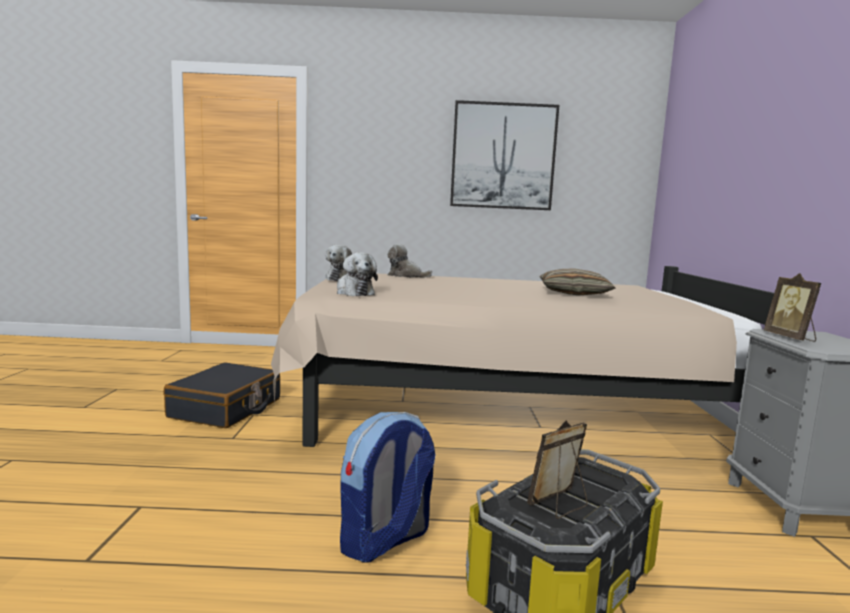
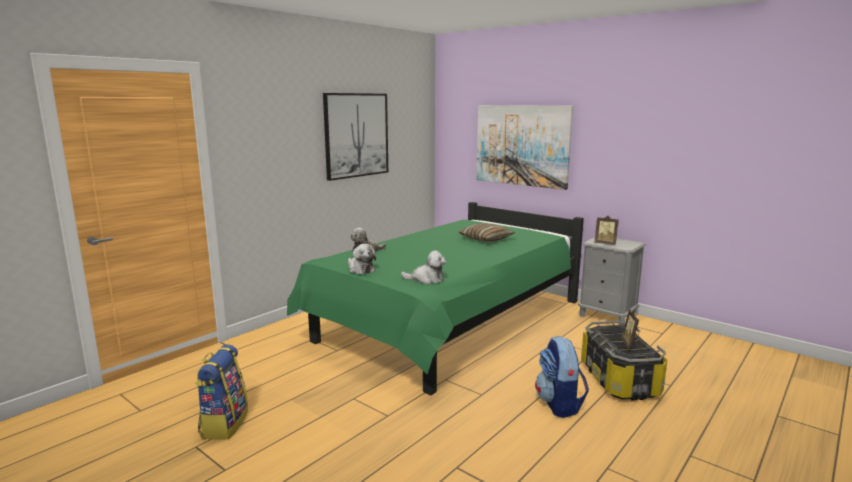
camera: 50 degrees left, 5 degrees up
(160, 386) = (224, 424): none -> backpack
(226, 408) = (326, 405): black suitcase -> none
(500, 407) = (448, 323): beige bed -> green bed
(741, 164) = (522, 145): none -> picture

